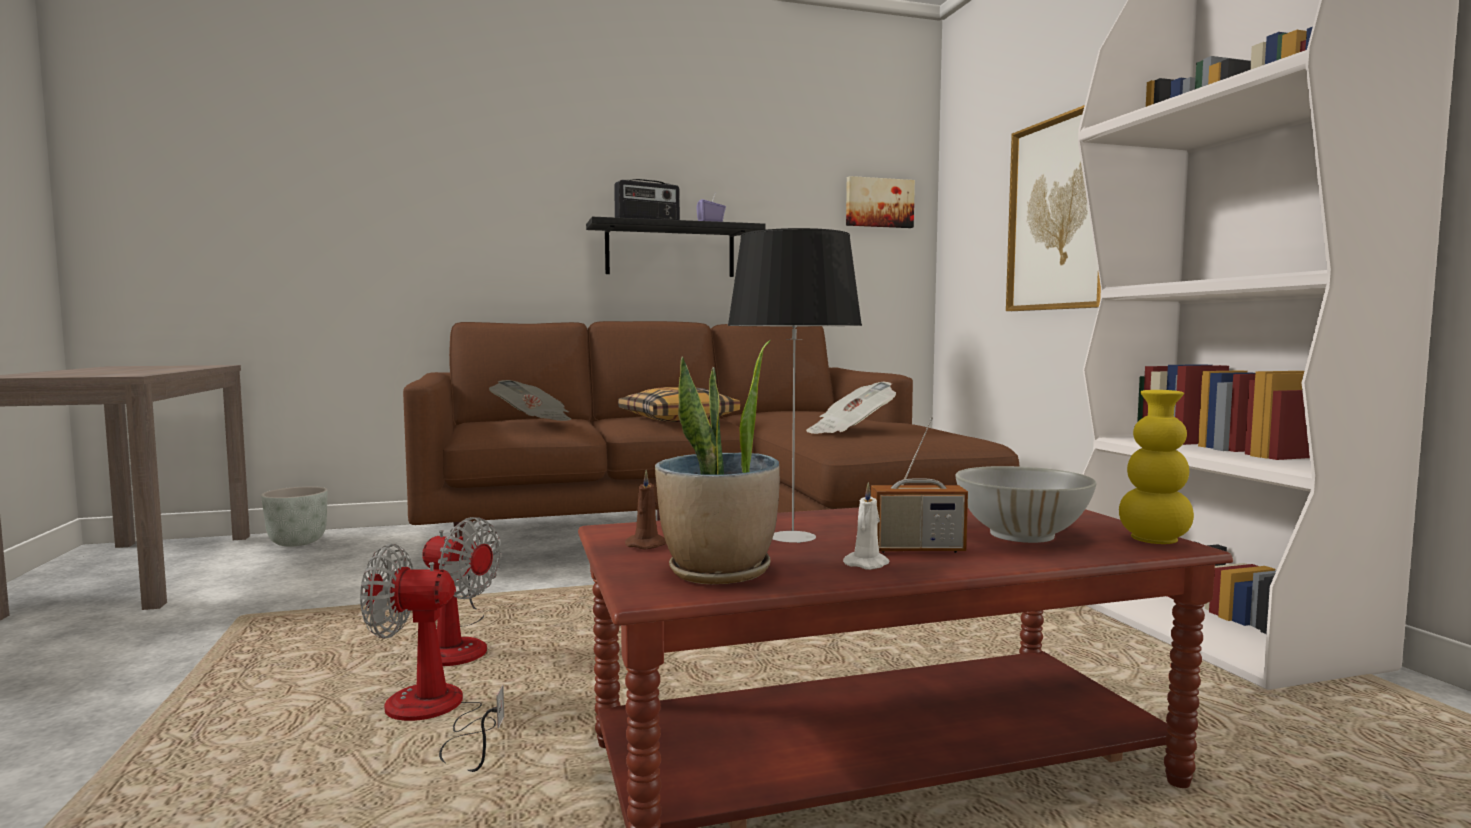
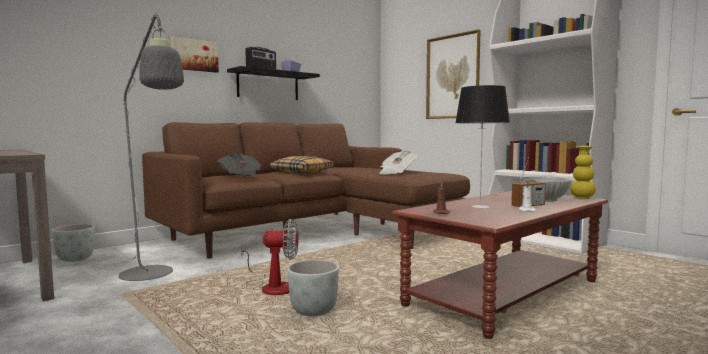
camera: 25 degrees left, 0 degrees up
(332, 589) = (151, 276): none -> grey floor lamp
(434, 716) = (314, 311): fan -> grey planter
(719, 572) = (491, 217): potted plant -> none
(879, 203) = (358, 66): picture -> picture (194, 55)

